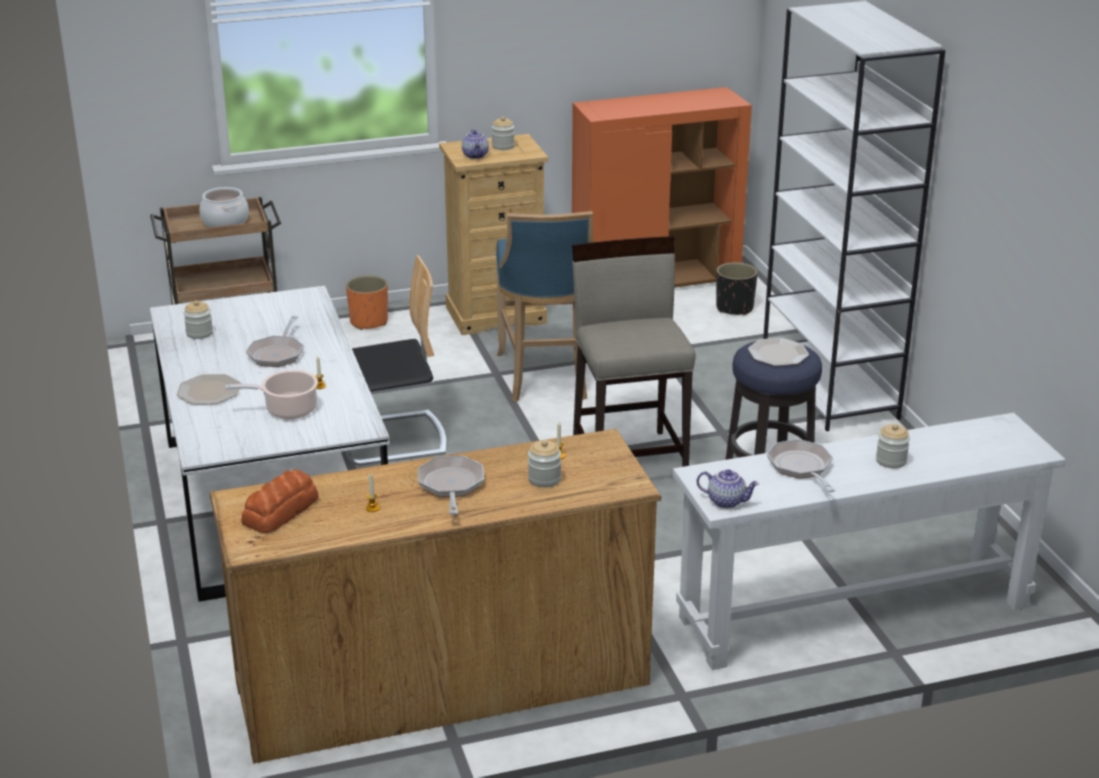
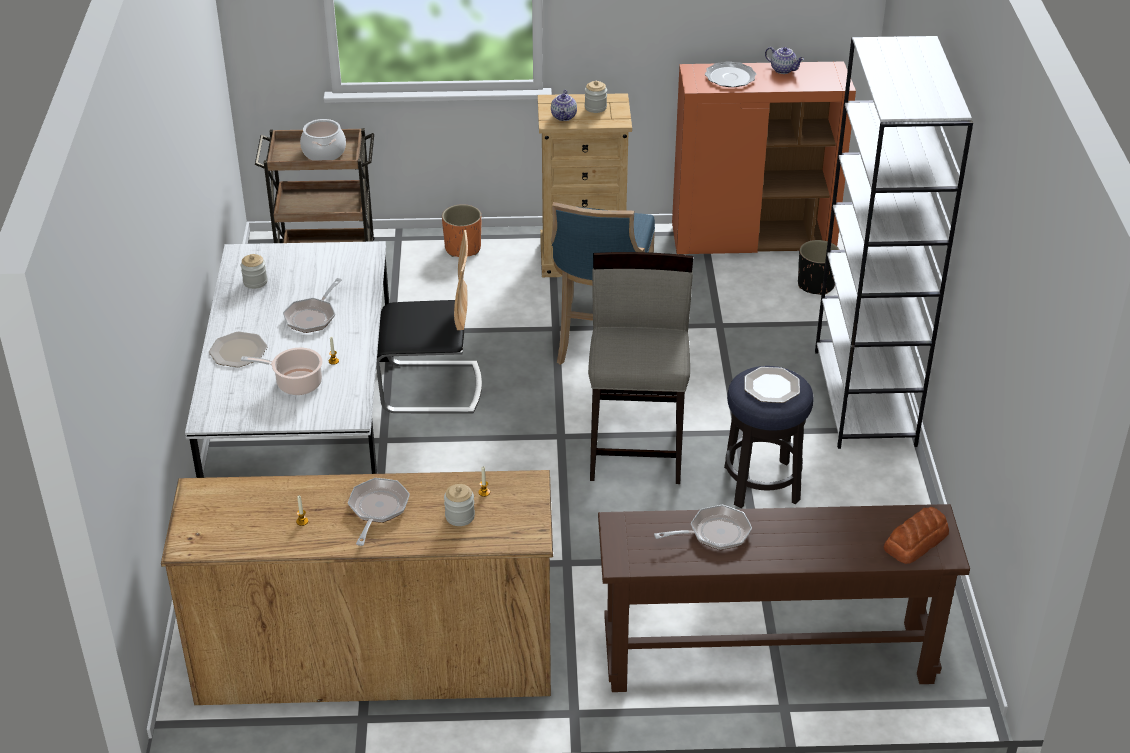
camera: 15 degrees right, 10 degrees up
(281, 511) = (227, 510): bread -> bread (916, 541)
(628, 106) = (730, 77): none -> plate
(727, 501) = (628, 558): teapot -> teapot (783, 69)
(801, 468) = (714, 533): frying pan -> frying pan turned 75 degrees clockwise
(853, 611) = (767, 656): white console table -> brown console table
(891, 461) = (801, 540): jar -> none

